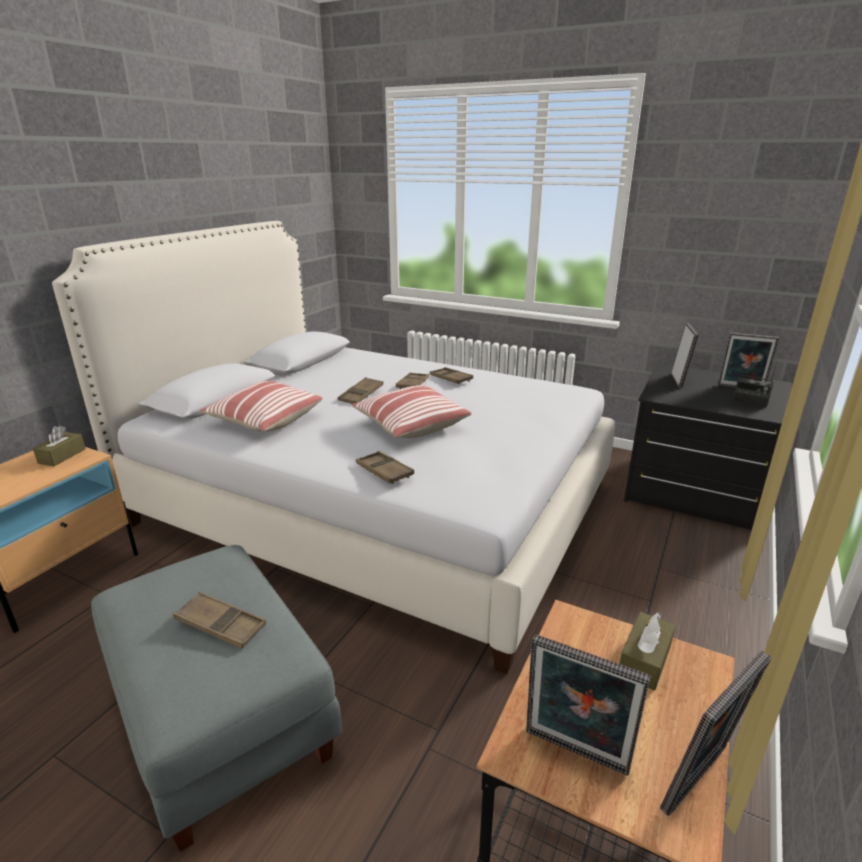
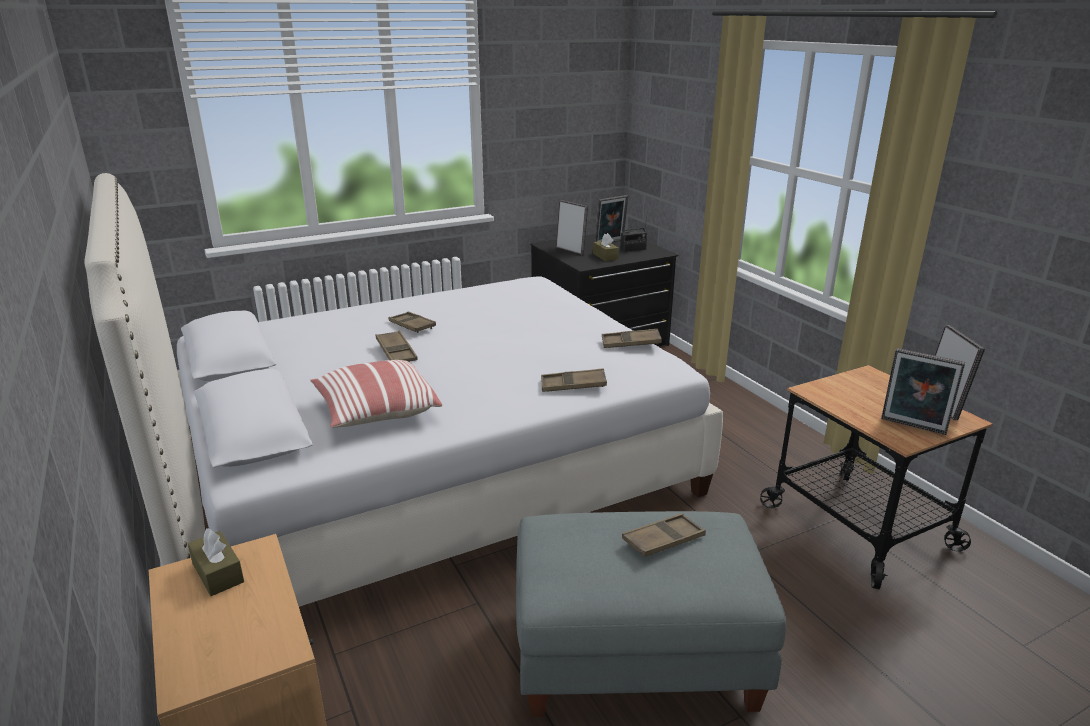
camera: 55 degrees left, 0 degrees up
(410, 425) = (503, 352): pillow -> none
(451, 379) = (428, 309): brown tray -> brown tray (631, 343)
(574, 755) = (912, 427): picture frame -> picture frame turned 60 degrees clockwise
(644, 660) = (856, 385): brown tissue box -> brown tissue box (605, 256)

